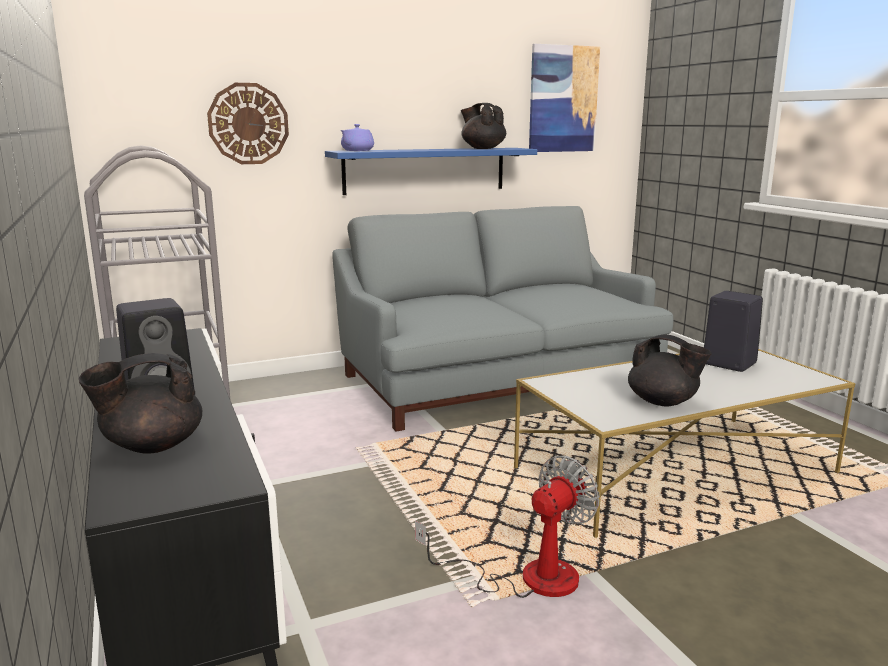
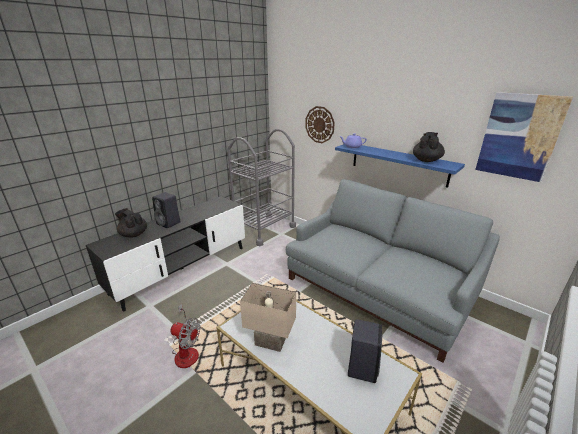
camera: 65 degrees right, 10 degrees up
(663, 402) = (269, 343): black teapot -> beige table lamp

